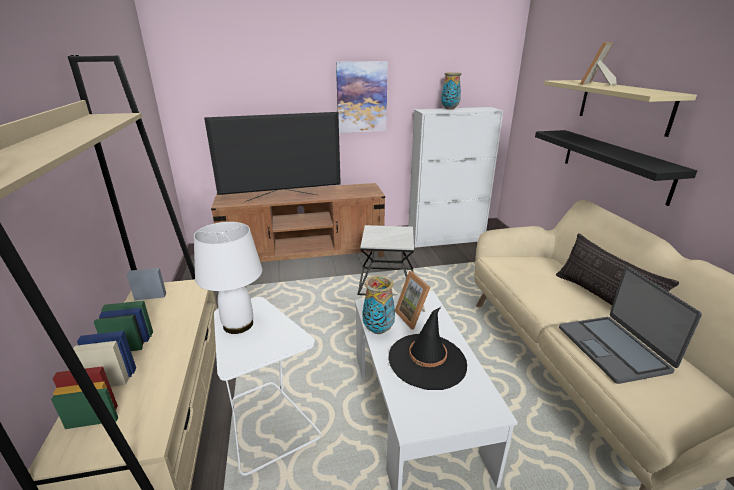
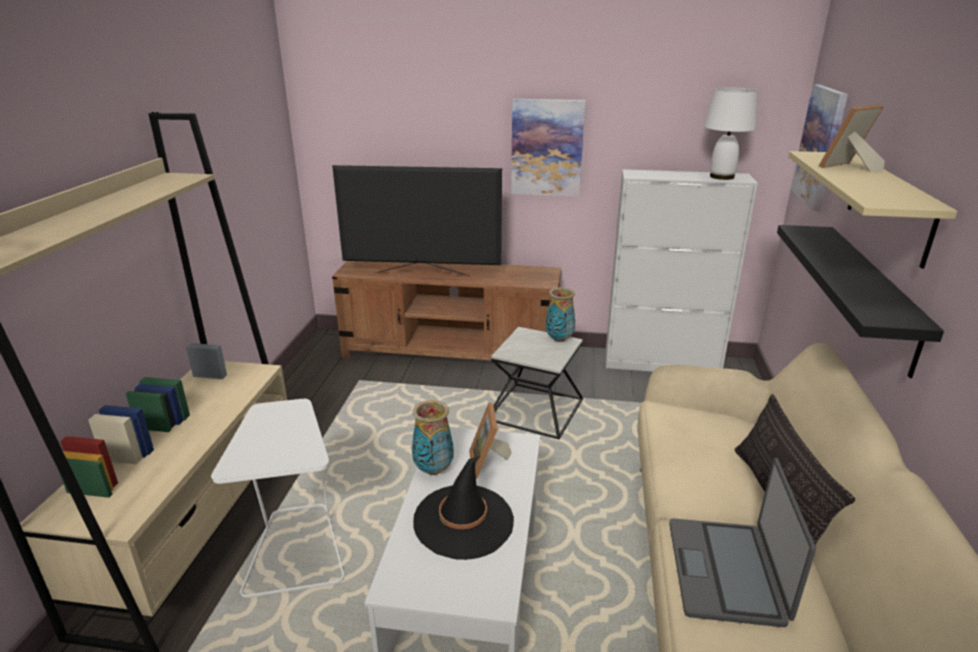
camera: 20 degrees right, 0 degrees up
(238, 325) = (264, 427): white table lamp -> white table lamp (722, 177)
(450, 109) = (676, 173): vase -> vase (559, 339)
(541, 83) = (820, 146): none -> picture

